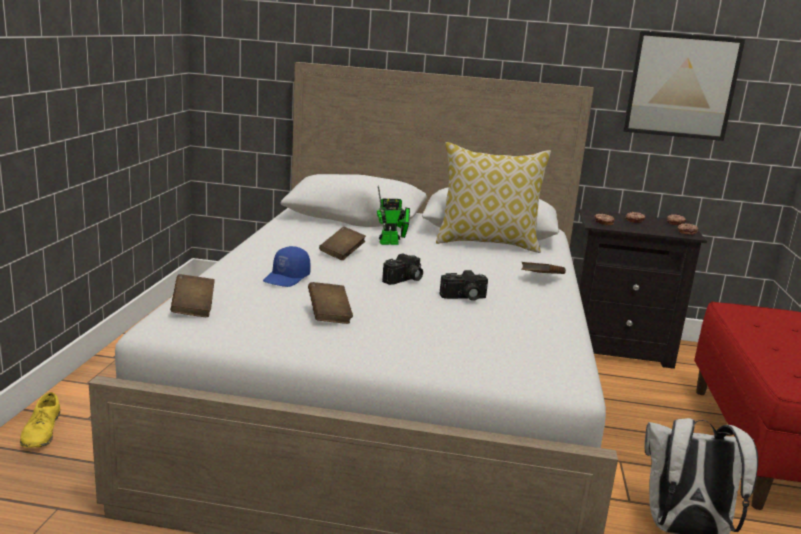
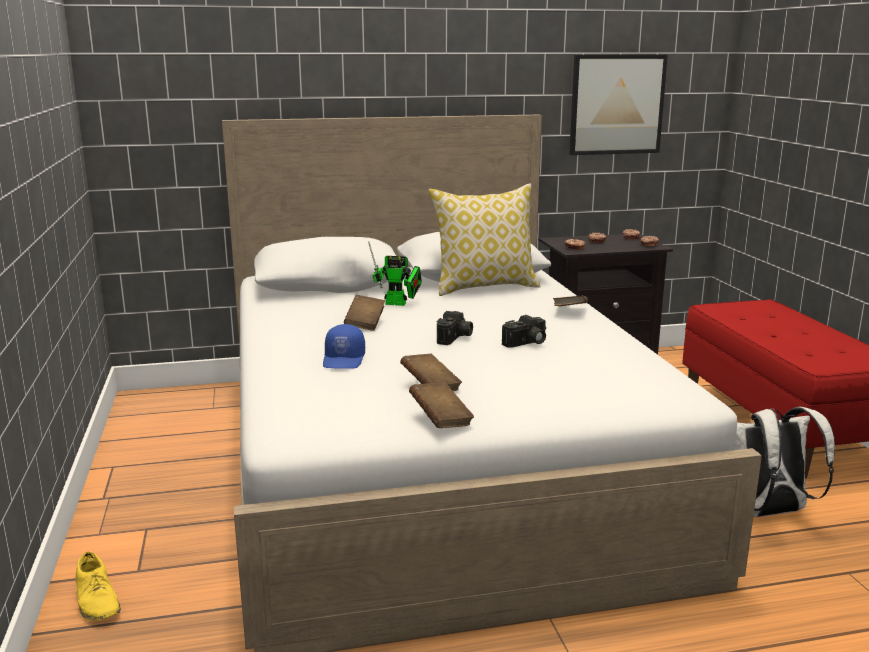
camera: 20 degrees left, 0 degrees up
(193, 308) = (292, 410): brown book -> brown book (441, 420)
(392, 243) = (399, 304): toy robot -> toy robot turned 45 degrees clockwise

